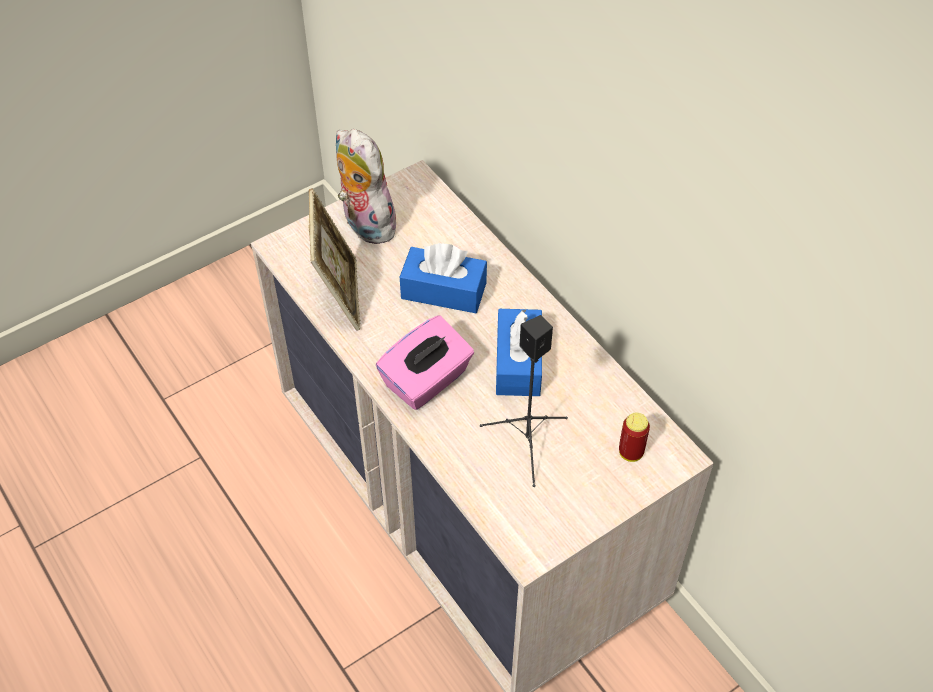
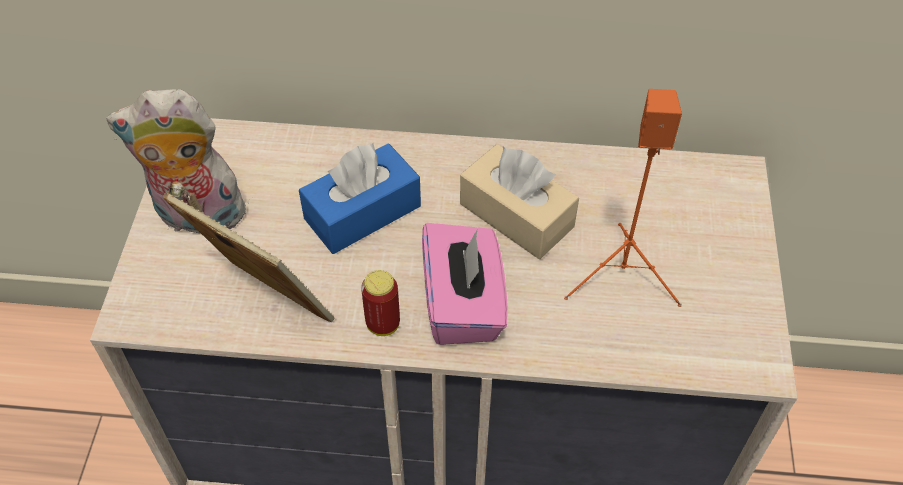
camera: 50 degrees left, 0 degrees up
(518, 362) = (516, 215): blue tissue box -> beige tissue box
(527, 443) = (623, 275): black speaker -> orange speaker
(630, 452) = (703, 204): can -> can (383, 324)

